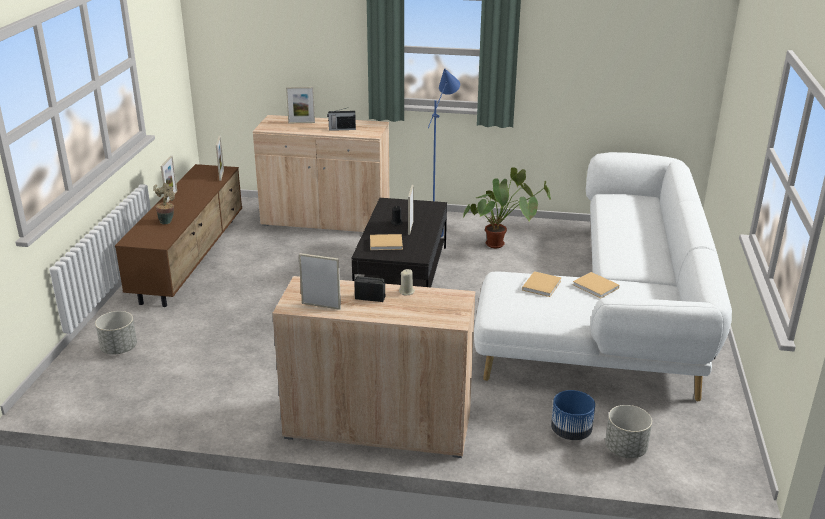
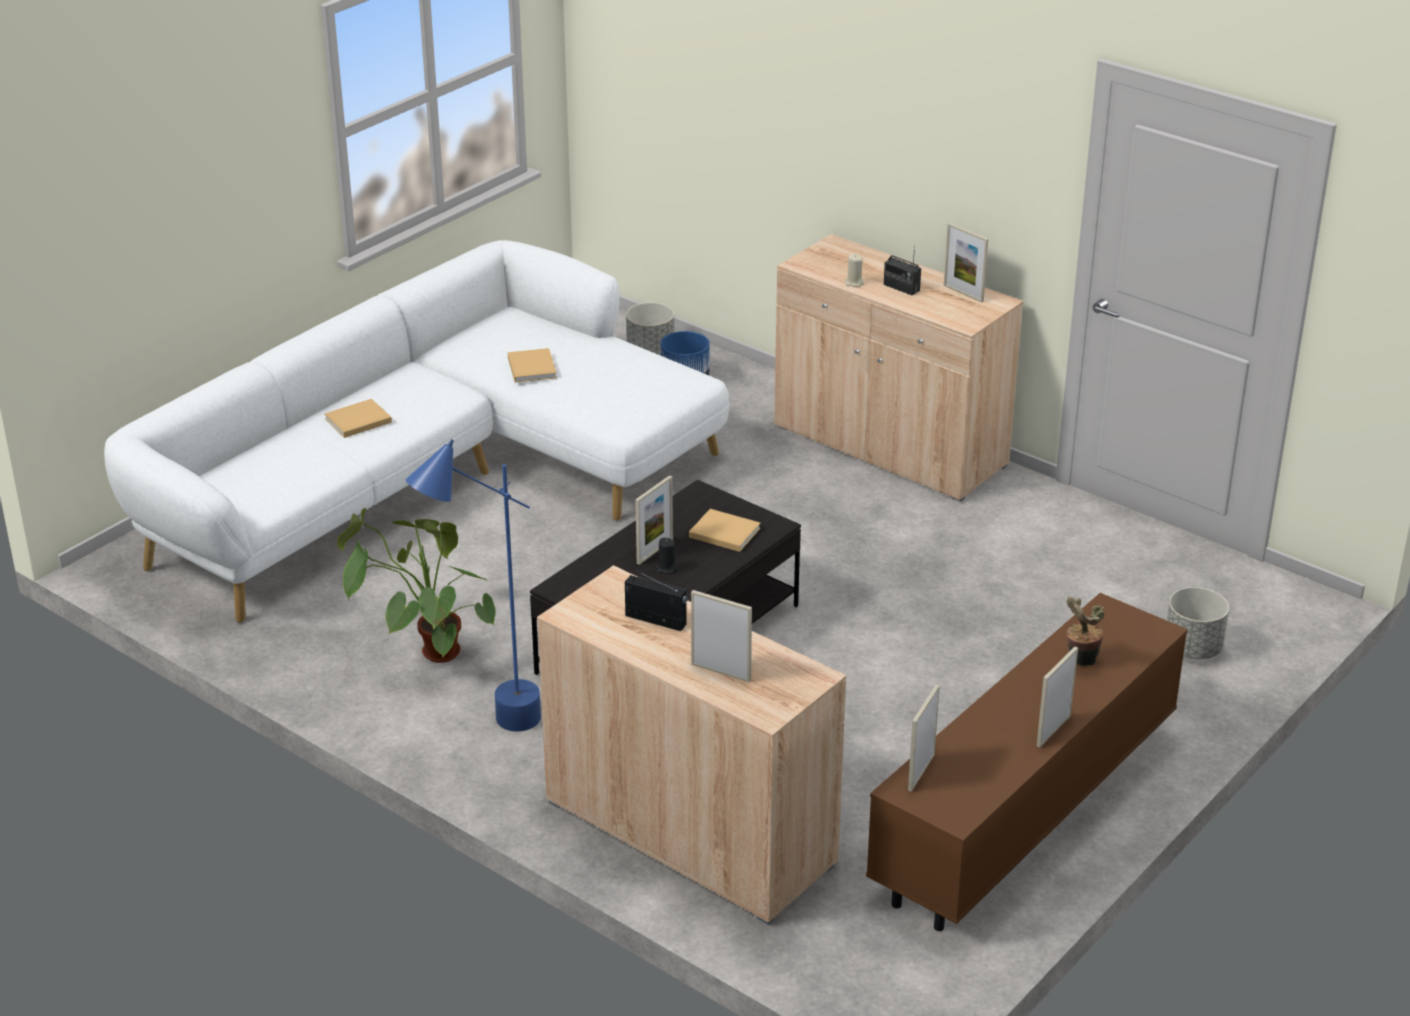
camera: 150 degrees left, 5 degrees up
(542, 285) = (594, 389): beige book -> beige book (356, 421)

